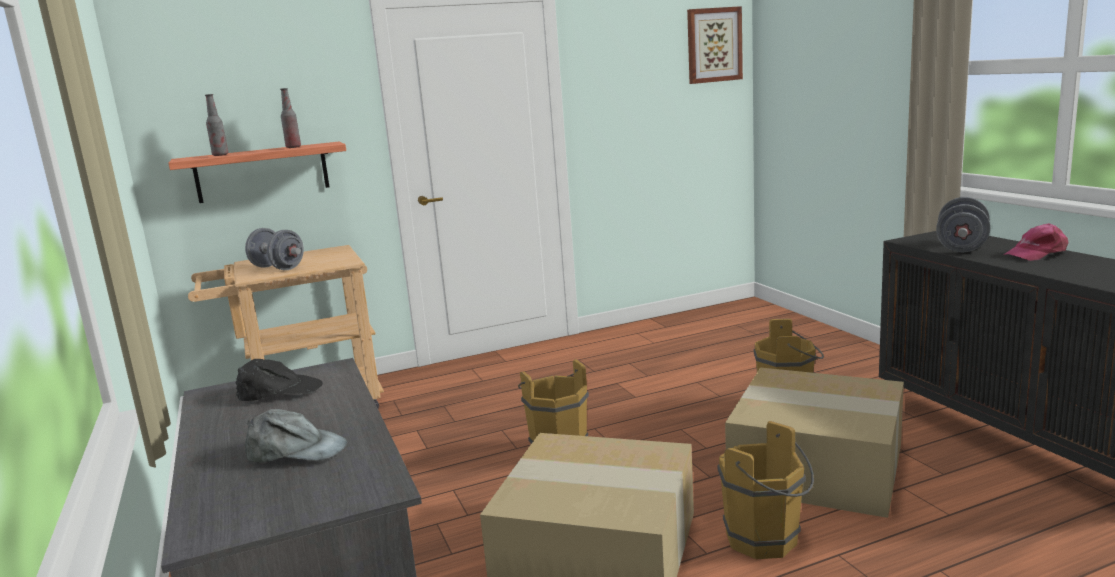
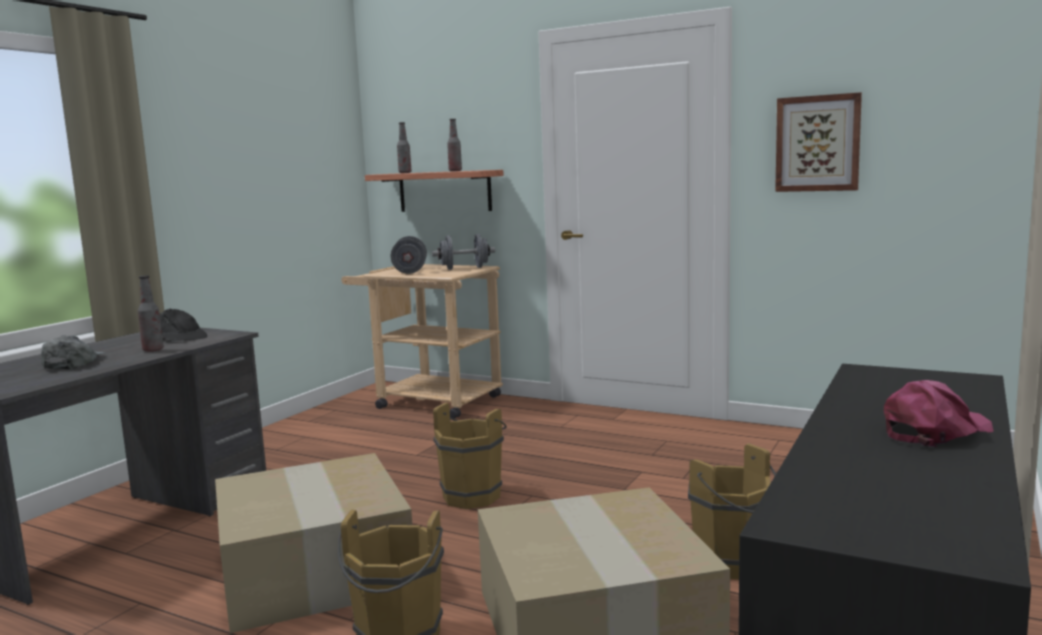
camera: 50 degrees right, 5 degrees down
(296, 450) = (74, 363): grey cap -> grey cap turned 150 degrees counterclockwise
(325, 407) = (153, 350): none -> bottle
(713, 45) = (975, 70): picture -> picture (817, 143)
(961, 247) = (887, 394): grey dumbbell -> grey dumbbell (464, 268)
(1036, 253) = (935, 431): pink cap -> pink cap turned 120 degrees clockwise

